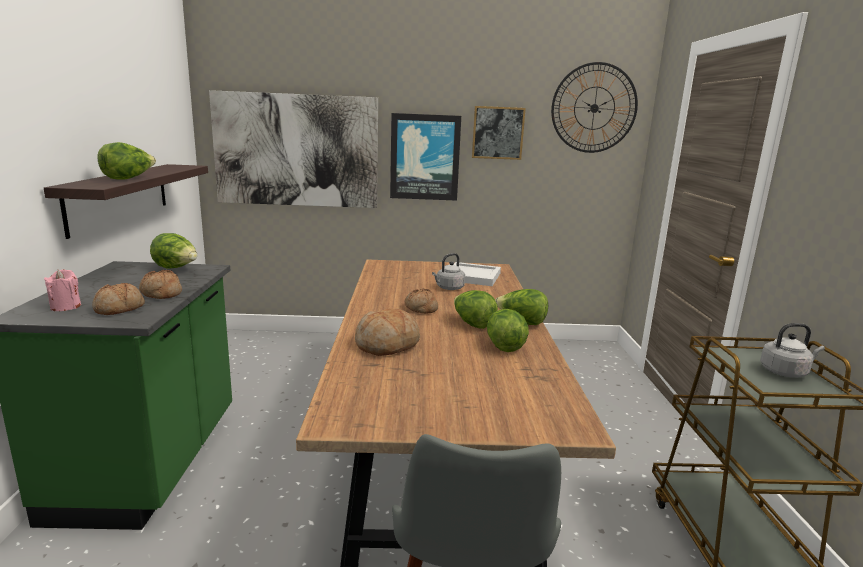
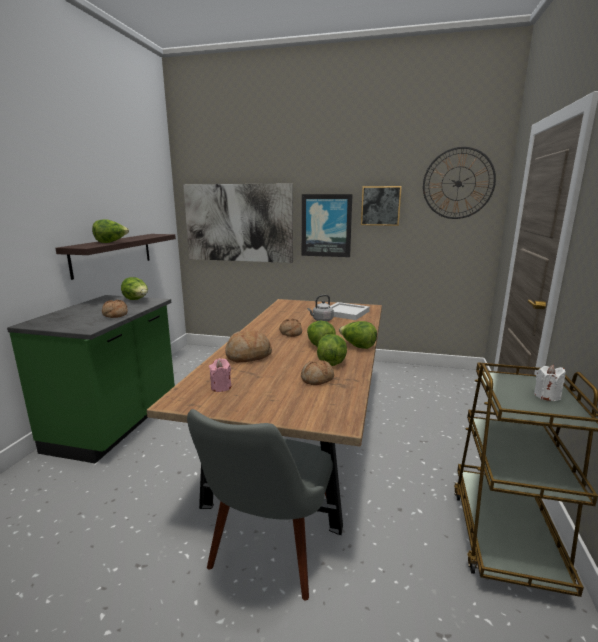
camera: 15 degrees right, 0 degrees up
(65, 307) = (56, 320): pink candle -> pink candle (221, 387)
(119, 309) = (84, 322): bread -> bread (317, 379)
(785, 372) = (546, 396): grey kettle -> white candle

